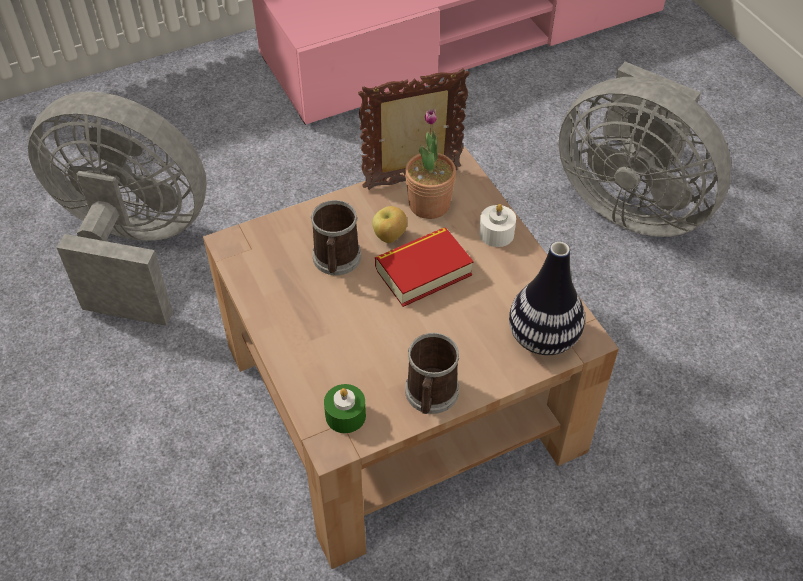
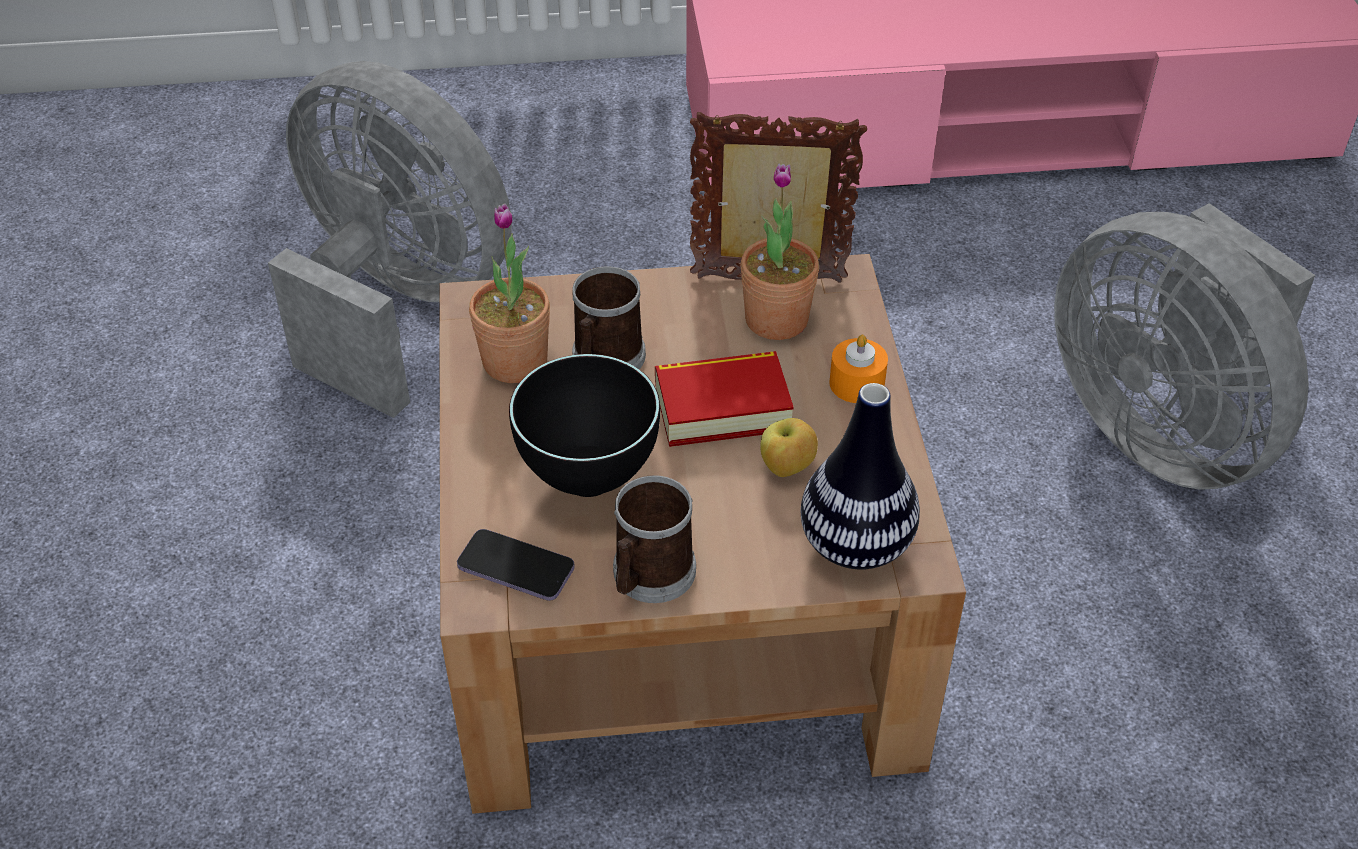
camera: 20 degrees right, 5 degrees down
(278, 277) = (515, 361): none -> potted plant
(345, 415) = (516, 567): green candle -> phone
(365, 344) = (590, 481): none -> black bowl
(389, 237) = (697, 348): apple -> apple (786, 468)
(496, 233) = (857, 383): white candle -> orange candle

